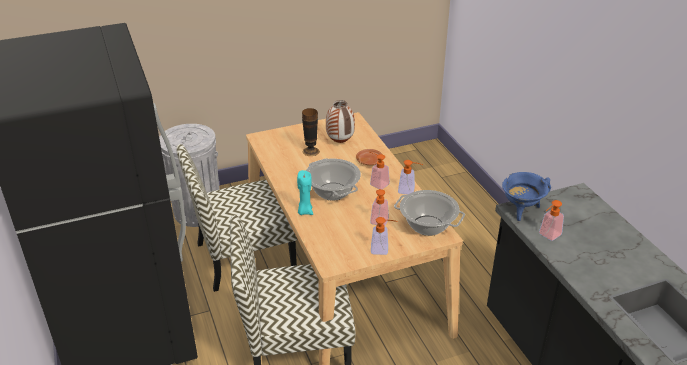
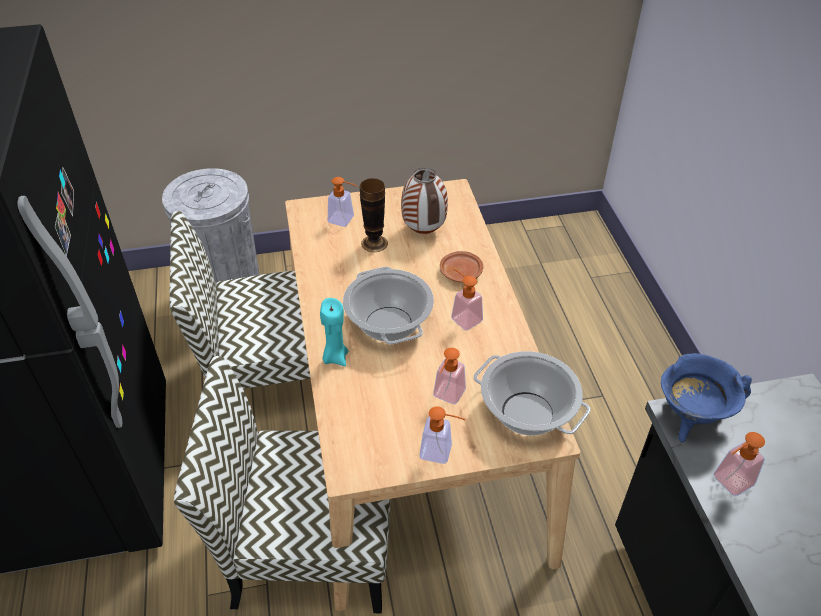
camera: 10 degrees right, 10 degrees up
(409, 191) = (512, 338): soap dispenser -> soap dispenser (345, 220)

